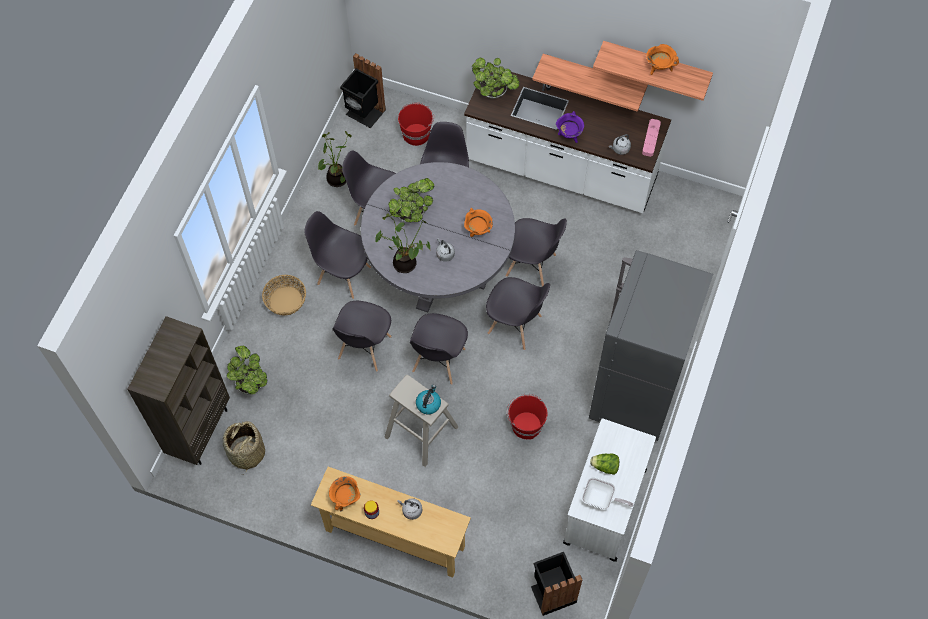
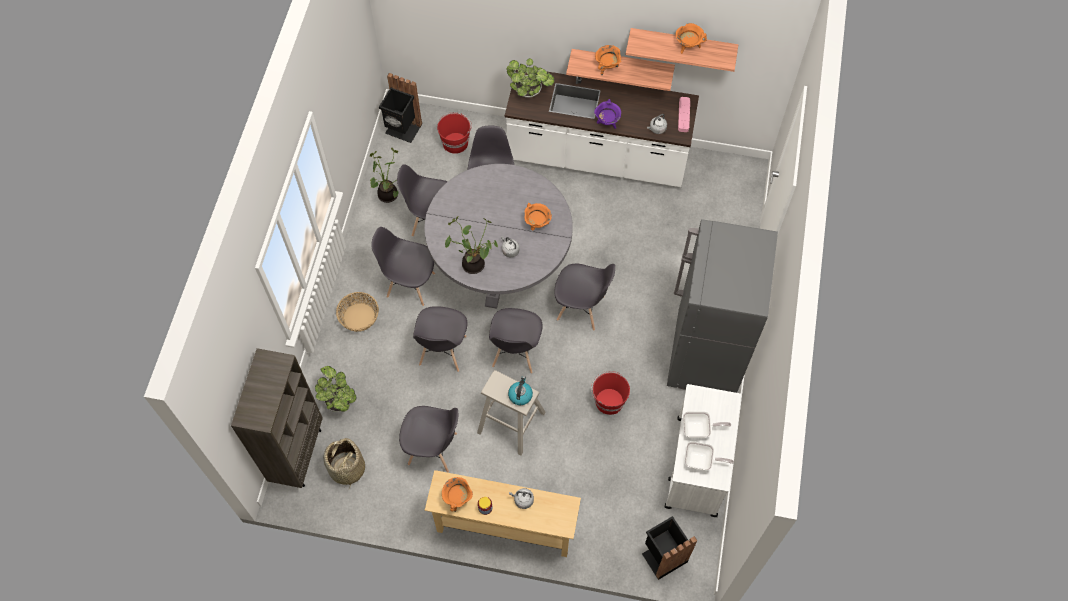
camera: 10 degrees left, 0 degrees up
(412, 214) = (471, 216): potted plant -> none
(531, 266) = (586, 251): grey chair -> grey chair (433, 449)
(576, 78) = (607, 67): none -> orange cooking pot
(605, 466) = (699, 429): lettuce -> frying pan

